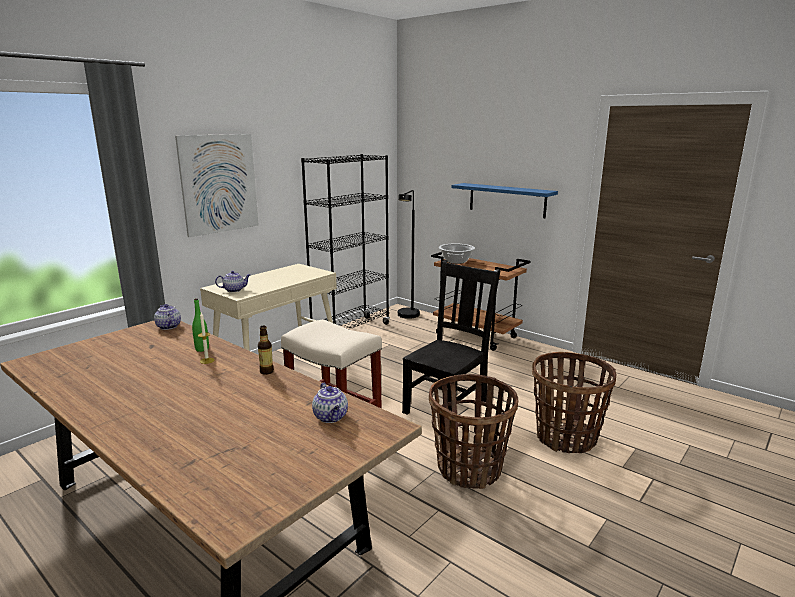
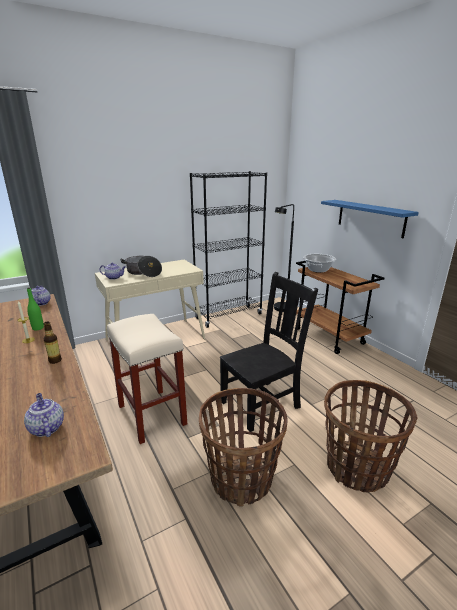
camera: 20 degrees right, 5 degrees up
(219, 184) = (113, 192): picture -> none
(265, 281) = (143, 272): none -> cooking pot
(331, 417) = (46, 428): teapot -> teapot turned 150 degrees clockwise

